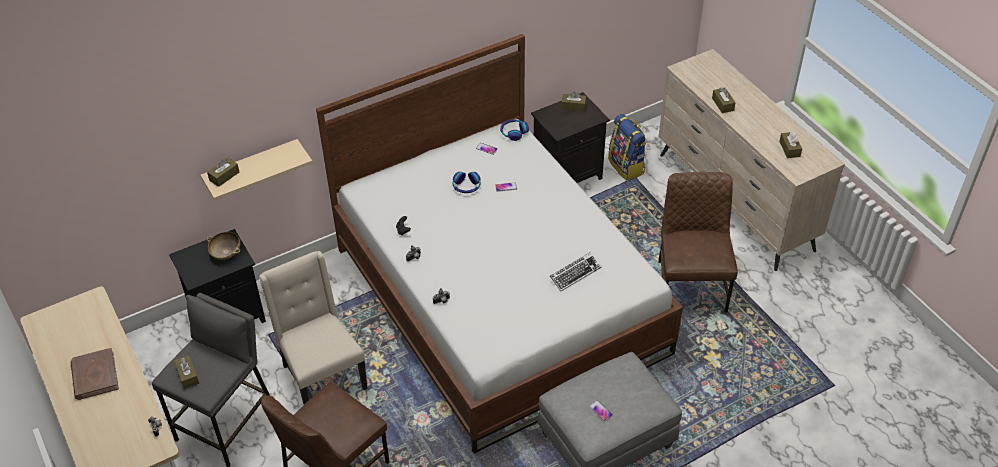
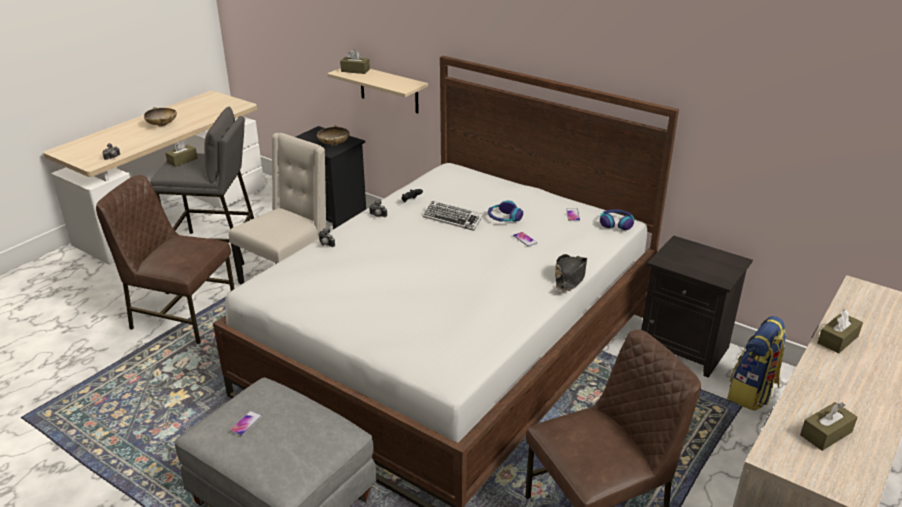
camera: 65 degrees right, 15 degrees down
(94, 376) = (162, 124): brown book -> beige bowl
(567, 184) = (570, 277): none -> black hat
(573, 106) = (718, 259): brown tissue box -> none
(575, 273) = (423, 317): keyboard -> keyboard (452, 219)

